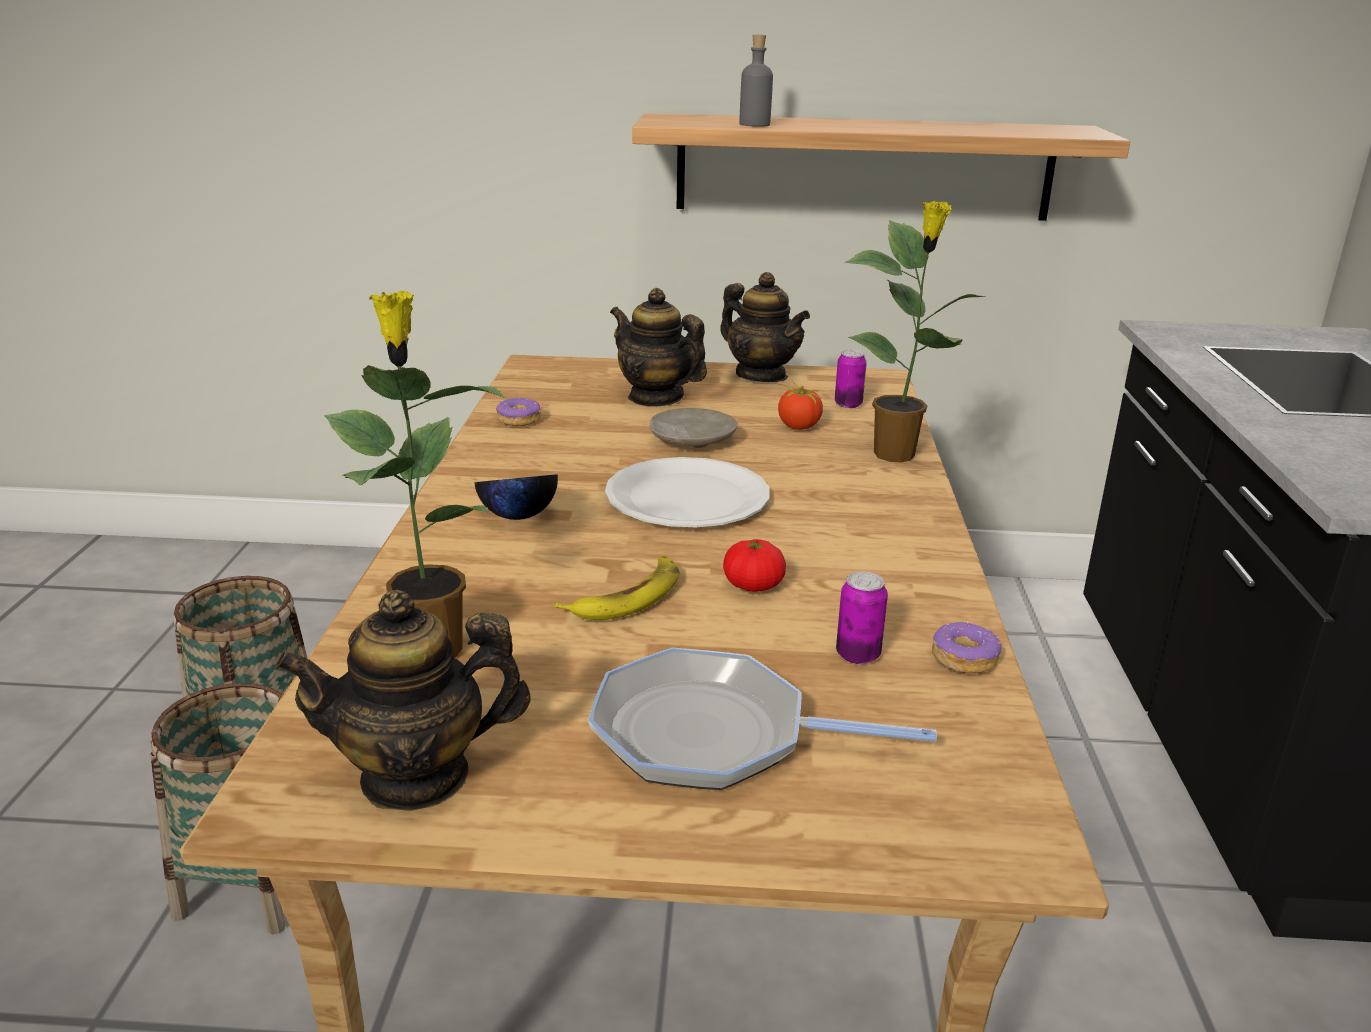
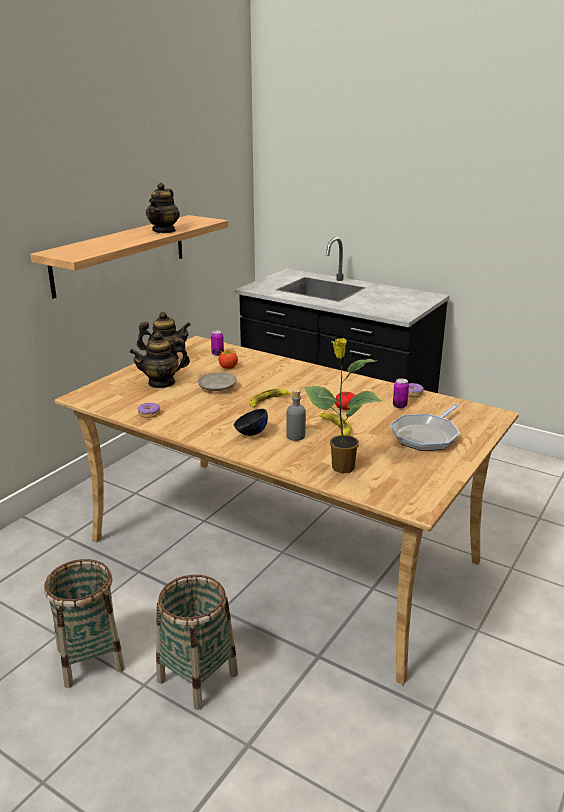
camera: 60 degrees left, 0 degrees up
(416, 776) = (417, 482): teapot -> teapot (164, 231)
(686, 497) = (268, 401): white plate -> banana
(754, 124) = (107, 247): grey bottle -> grey bottle (295, 436)
(897, 455) = (273, 361): potted plant -> none

